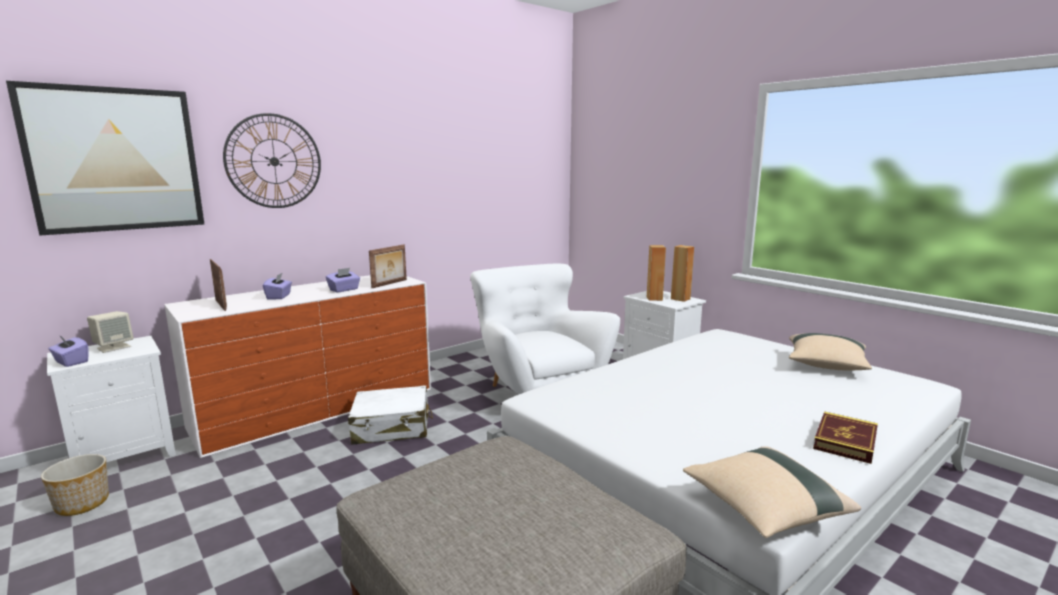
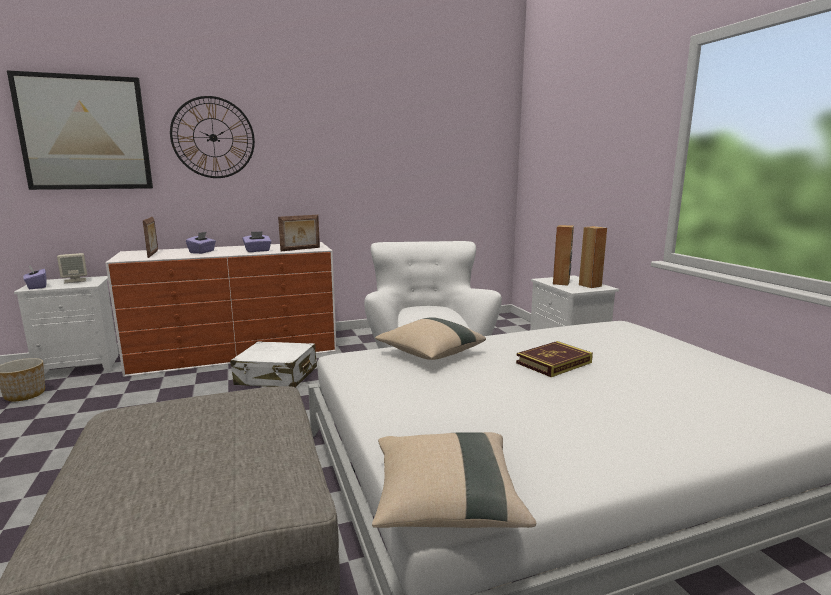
camera: 20 degrees right, 0 degrees up
(825, 366) = (713, 369): beige pillow -> beige pillow (430, 354)
(845, 441) = (644, 452): book -> book (554, 363)

